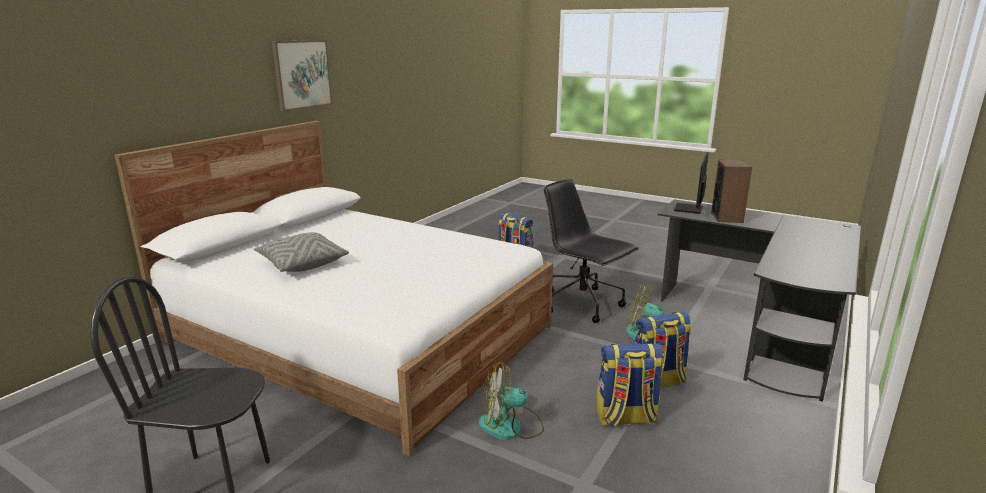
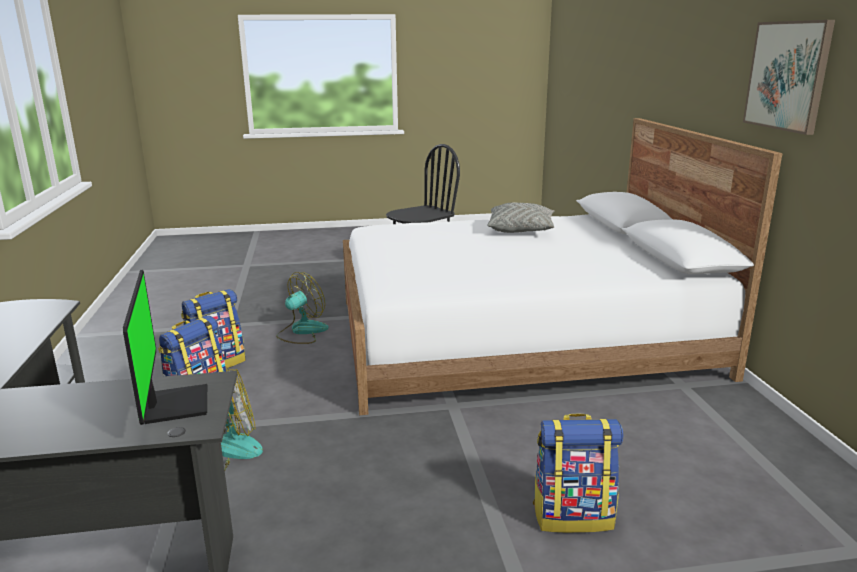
camera: 140 degrees right, 0 degrees up
(583, 304) = (352, 468): black office chair -> none
(727, 217) = (89, 402): speaker -> none

